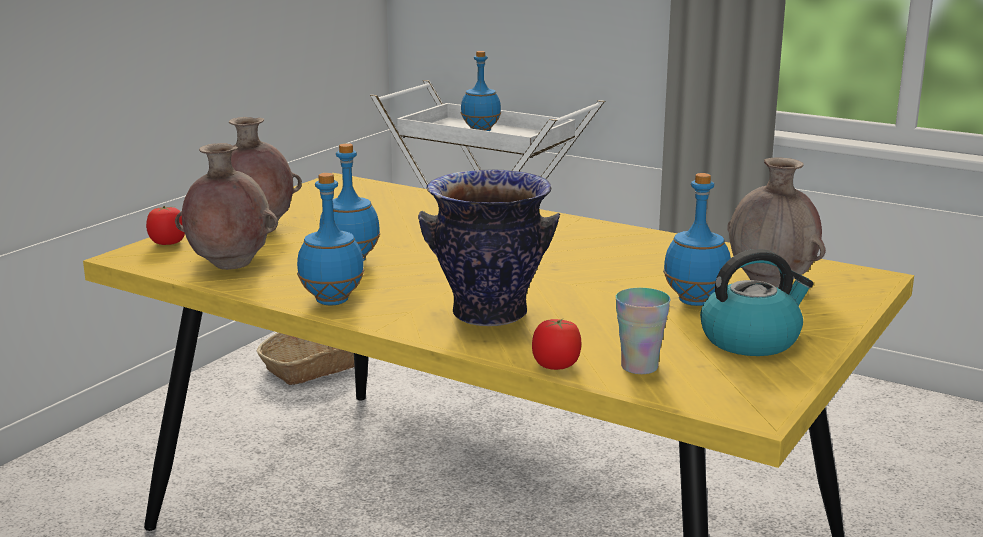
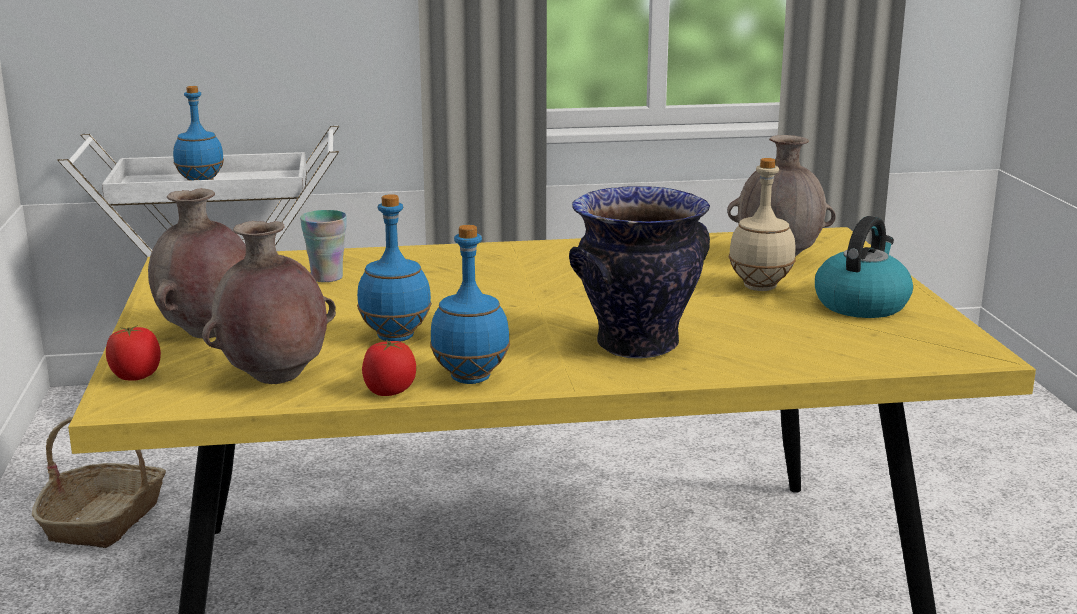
camera: 40 degrees left, 0 degrees up
(556, 366) = (785, 369): tomato -> tomato (389, 392)
(639, 367) = (840, 349): cup -> cup (327, 277)
(695, 301) = (759, 287): blue bottle -> beige bottle

